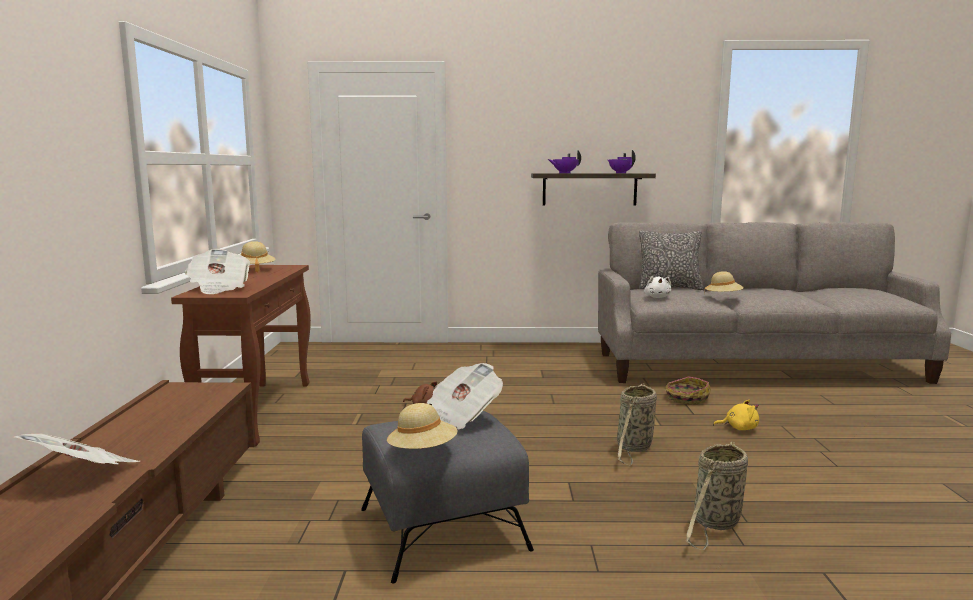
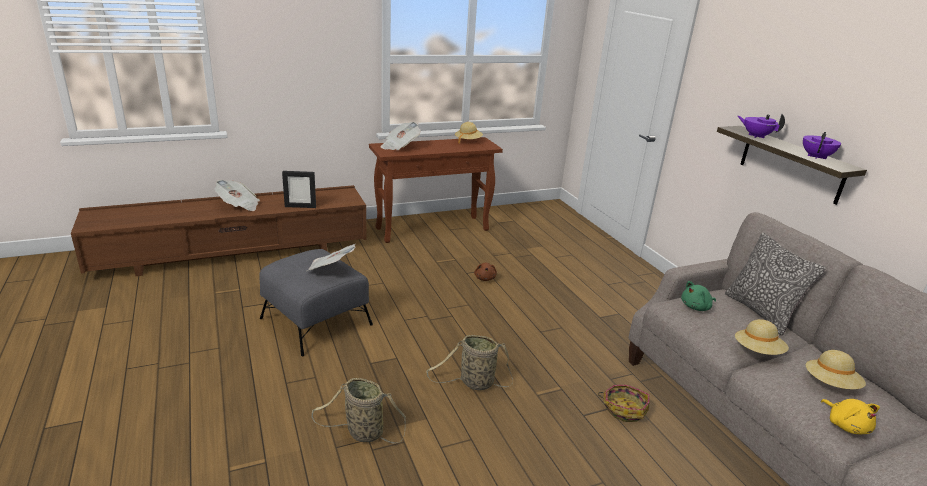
camera: 65 degrees right, 15 degrees up
(184, 422) = (300, 206): none -> picture frame
(423, 451) = (280, 268): beige hat -> beige hat (830, 384)
(657, 297) = (696, 307): white plush toy -> green plush toy
(739, 428) = (569, 447): yellow plush toy -> yellow plush toy (846, 425)

